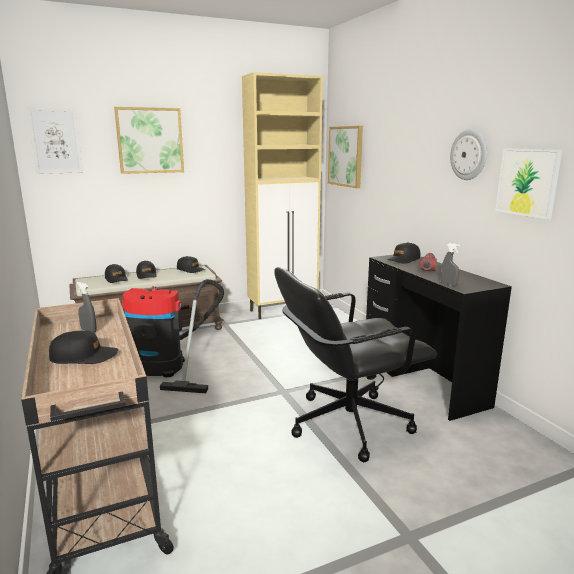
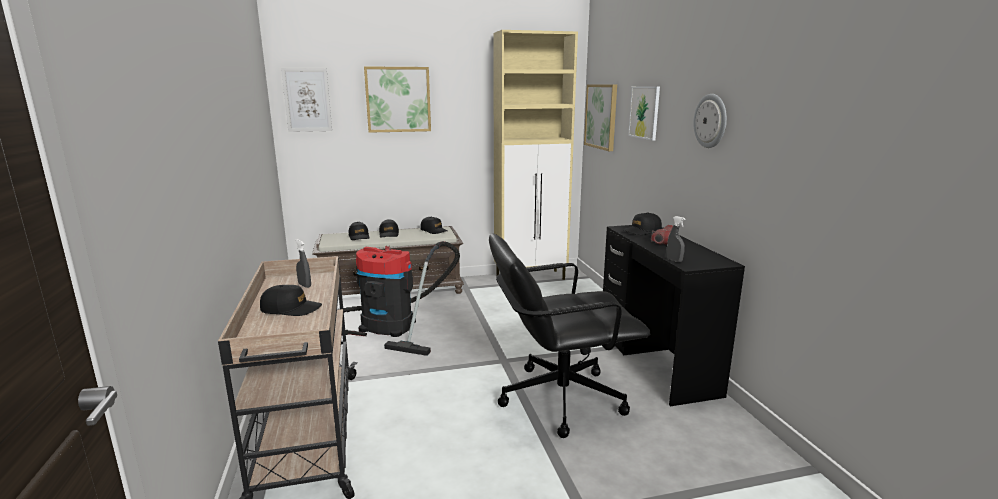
camera: 10 degrees right, 0 degrees up
(527, 182) = (763, 153): picture -> picture (644, 112)

